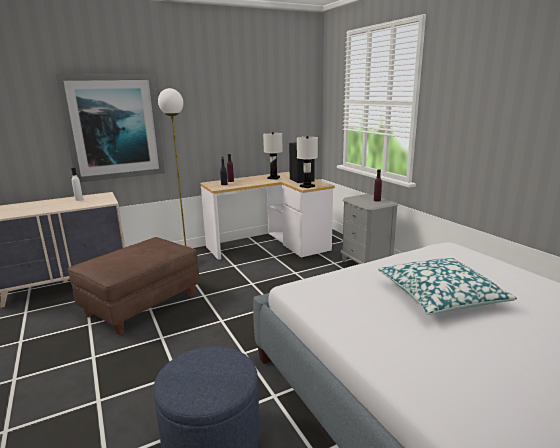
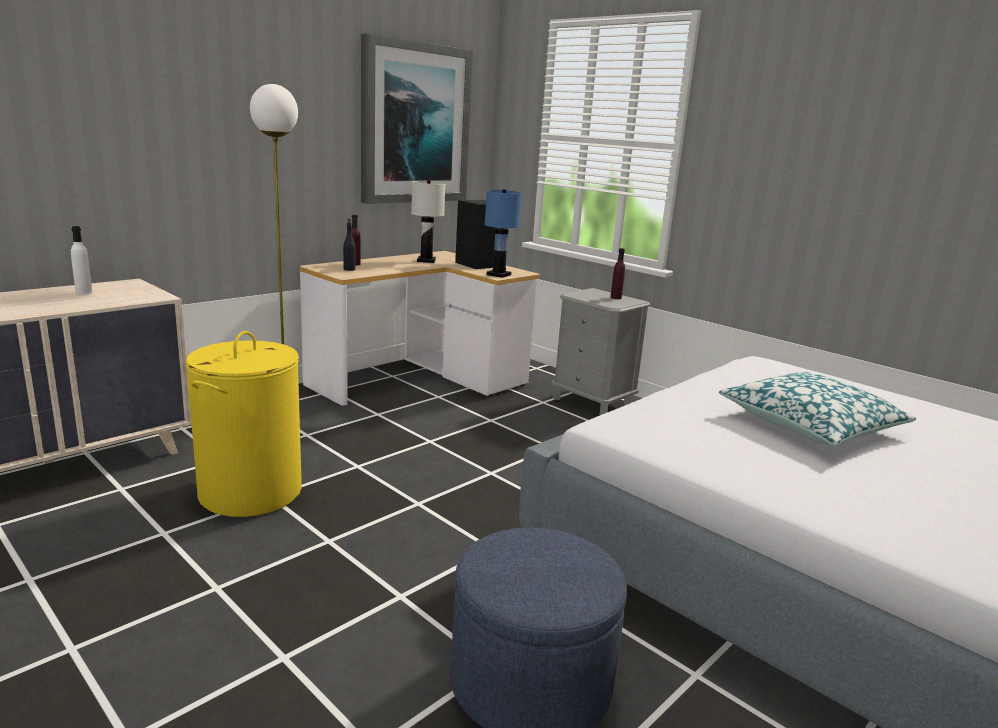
camera: 20 degrees left, 0 degrees up
(114, 127) = (147, 150): picture -> picture (414, 124)
(142, 306) = (251, 492): brown ottoman -> yellow laundry basket
(307, 186) = (498, 275): white table lamp -> blue table lamp

